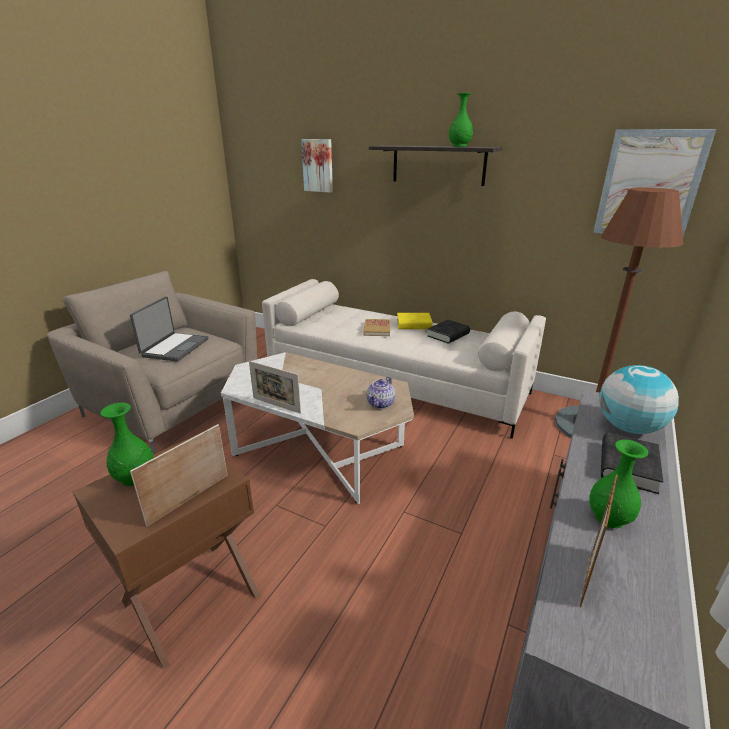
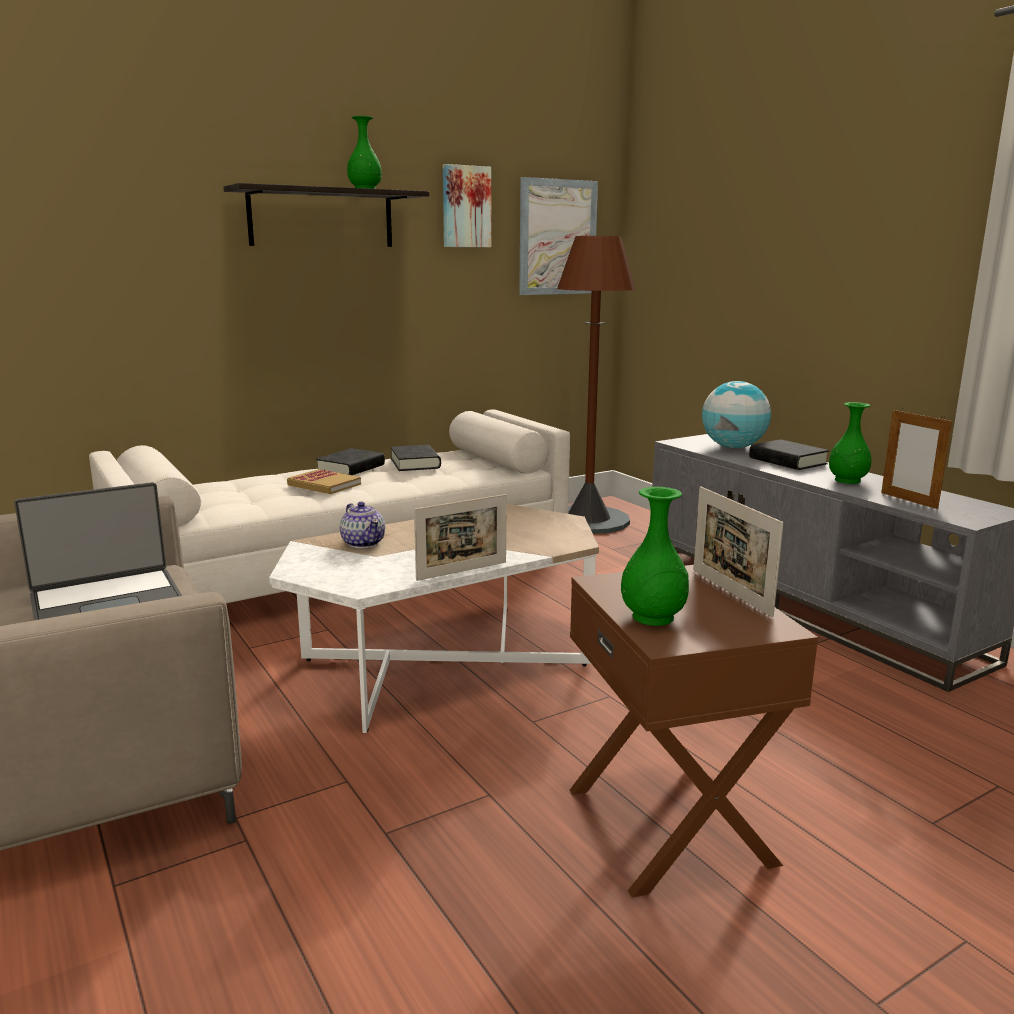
camera: 60 degrees left, 10 degrees down
(174, 347) = (107, 602): laptop -> laptop turned 105 degrees clockwise
(318, 165) = (80, 221): picture -> picture (465, 207)
(381, 403) = (540, 523): teapot -> teapot (363, 543)
(414, 324) = (351, 468): yellow book -> black book

